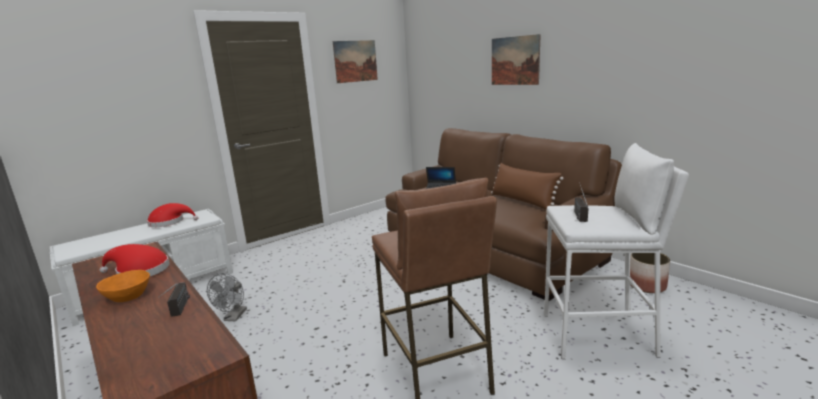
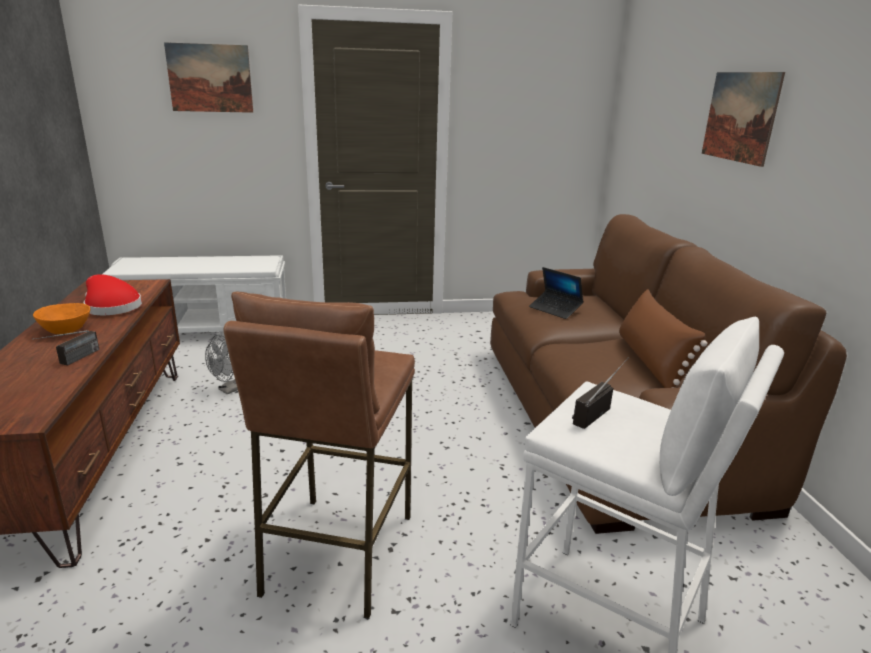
camera: 30 degrees right, 5 degrees up
(169, 222) = (230, 261): red hat -> none
(355, 61) = (522, 88): picture -> picture (210, 78)
(647, 286) = (805, 589): planter -> none

